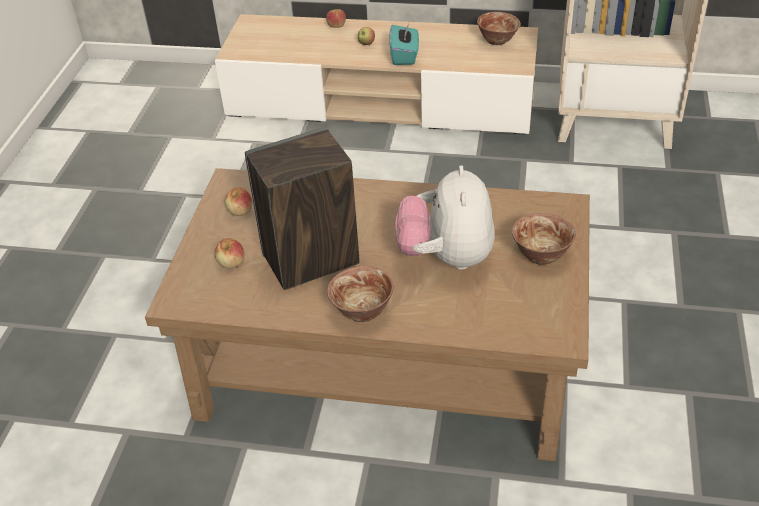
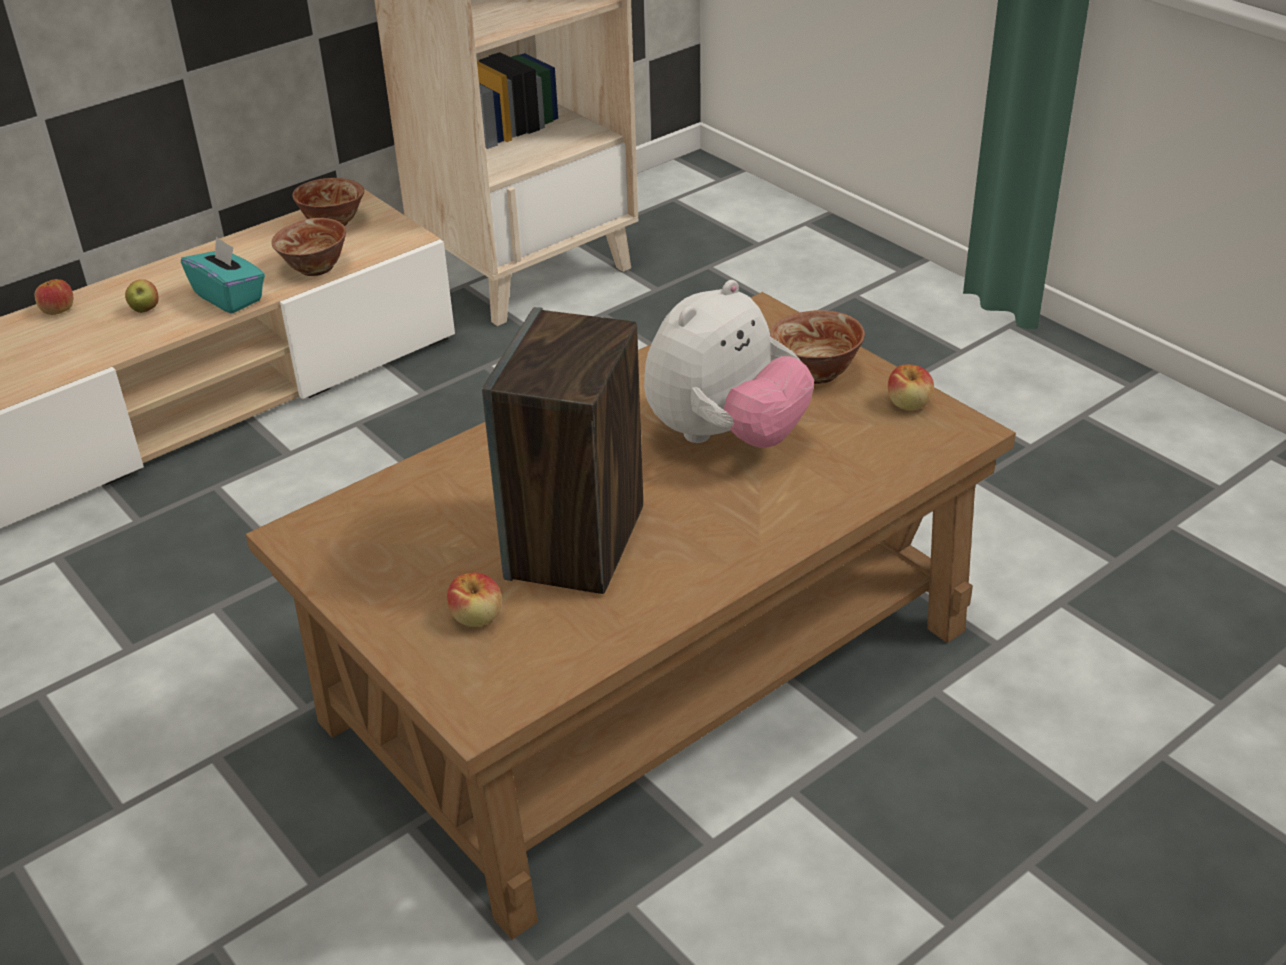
camera: 50 degrees left, 5 degrees down
(240, 211) = (380, 556): apple -> apple (909, 404)
(362, 311) = (732, 549): bowl -> bowl (315, 268)
(446, 257) = (725, 436): plush toy -> plush toy turned 90 degrees counterclockwise

